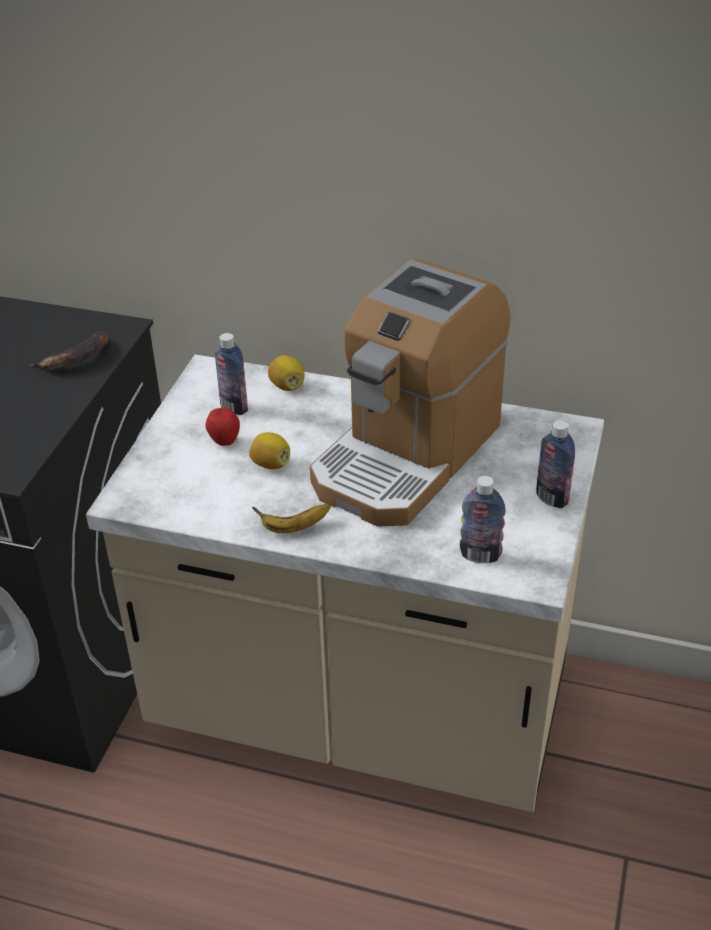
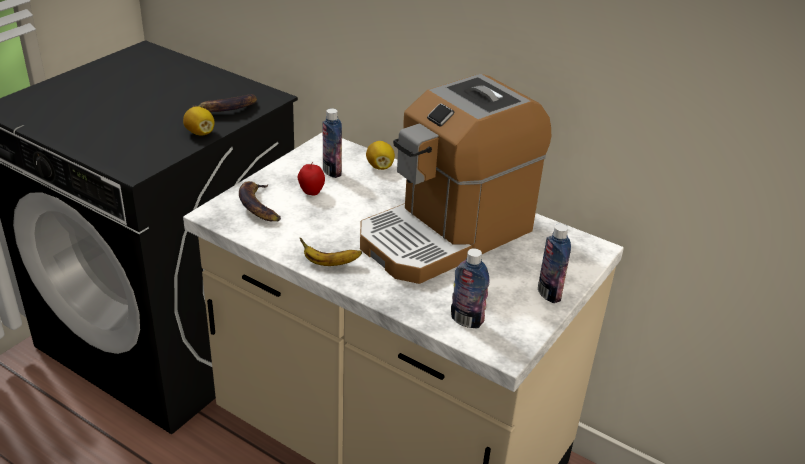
camera: 15 degrees right, 5 degrees down
(171, 476) = (258, 206): none -> banana
(270, 464) = (337, 216): lemon -> lemon (200, 133)

